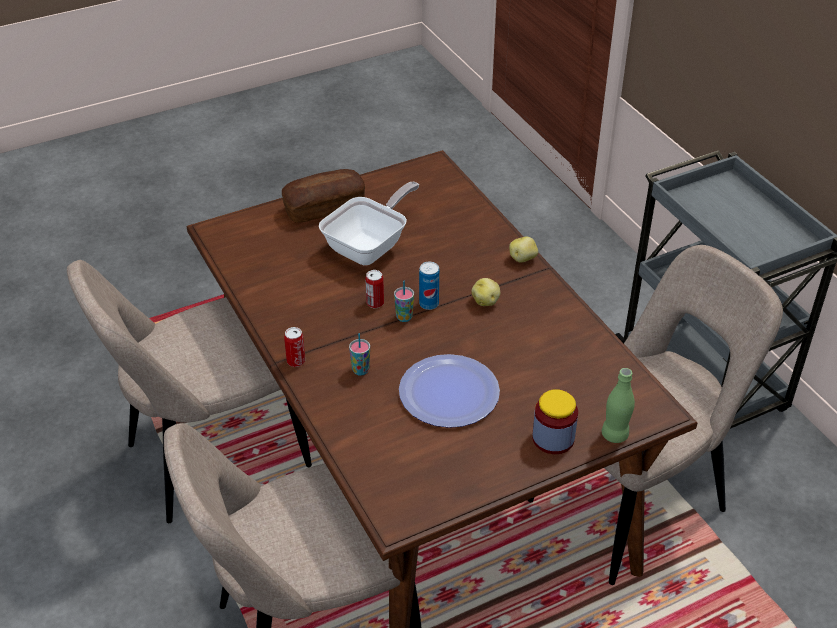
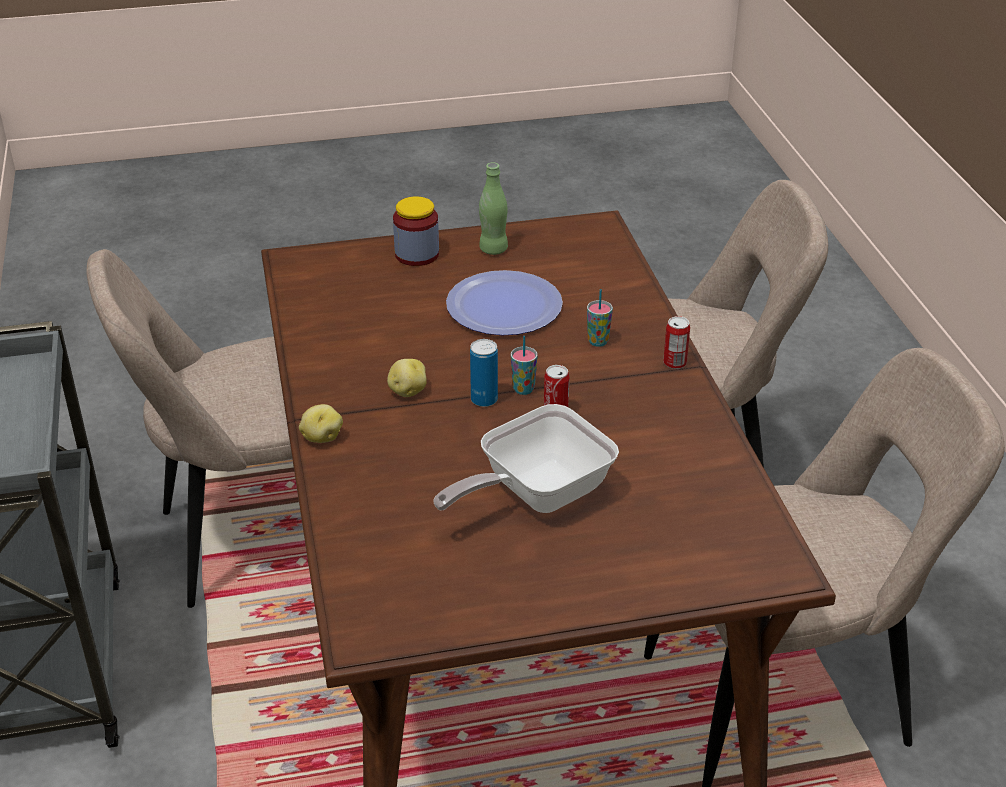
camera: 165 degrees left, 5 degrees down
(324, 208) = (591, 578): bread -> none
(614, 435) = (353, 248): green bottle -> green bottle (493, 249)

